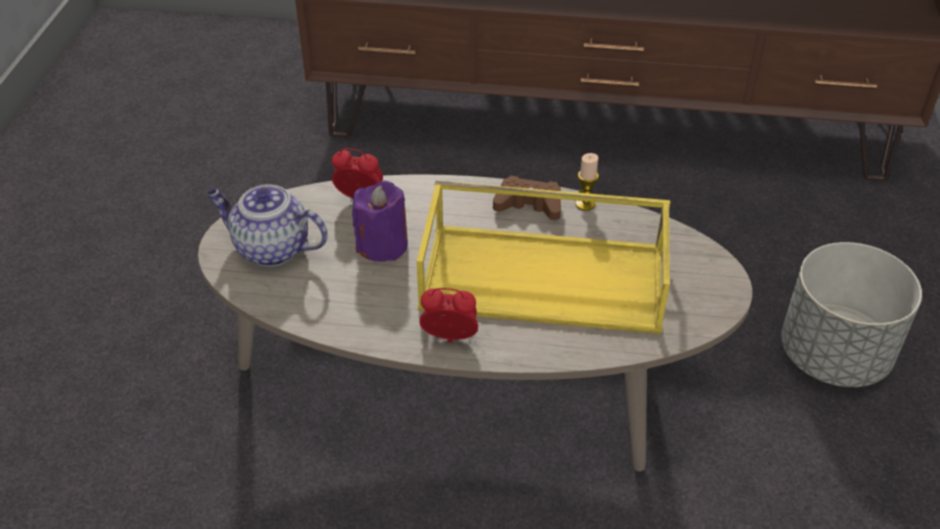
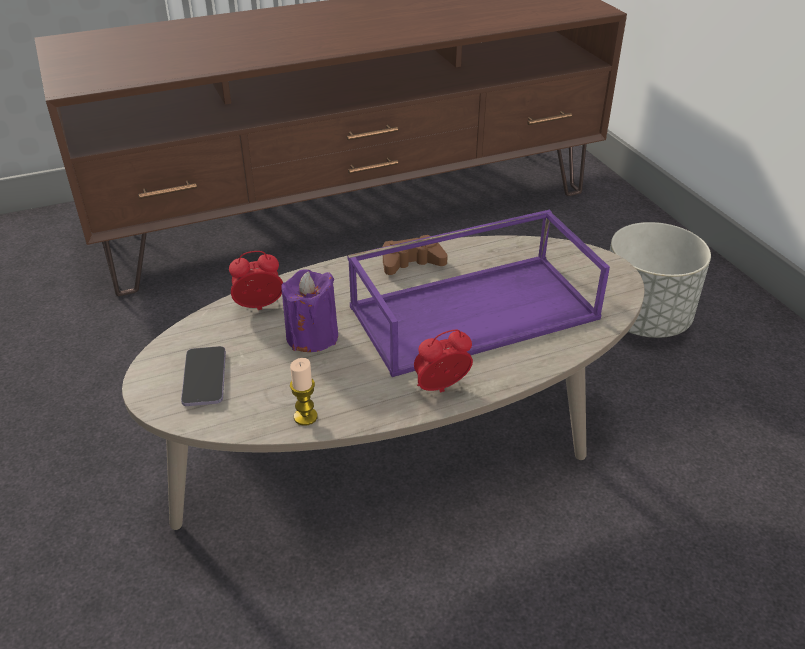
camera: 30 degrees left, 5 degrees down
(270, 248) = (204, 378): teapot -> phone
(546, 277) = (475, 310): yellow tray -> purple tray
(585, 204) = (455, 247): candle -> candle (305, 417)

